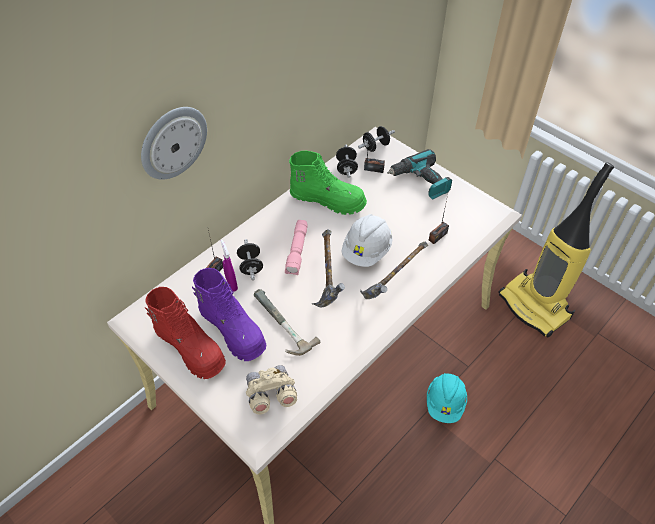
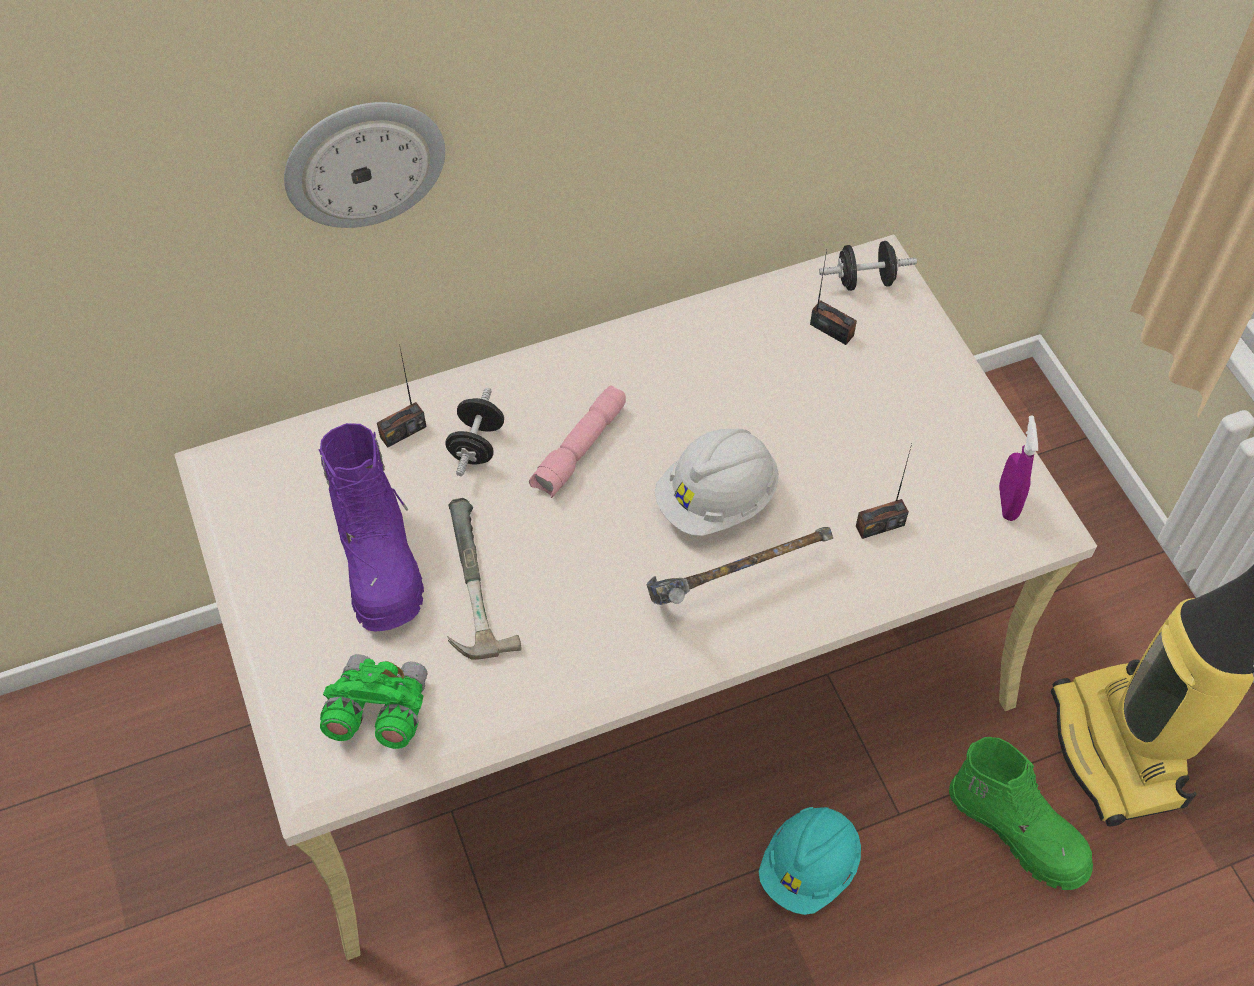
camera: 25 degrees right, 5 degrees up
(191, 347) = (287, 562): red boot -> none
(231, 283) = (423, 466): purple spray bottle -> purple spray bottle (1007, 502)
(270, 395) = (378, 712): beige binoculars -> green binoculars
(328, 199) = (700, 363): green boot -> green boot (1018, 830)
(328, 279) = (607, 529): hammer -> none
(346, 168) = (776, 308): black dumbbell -> none
(420, 181) = (914, 392): power drill -> none

